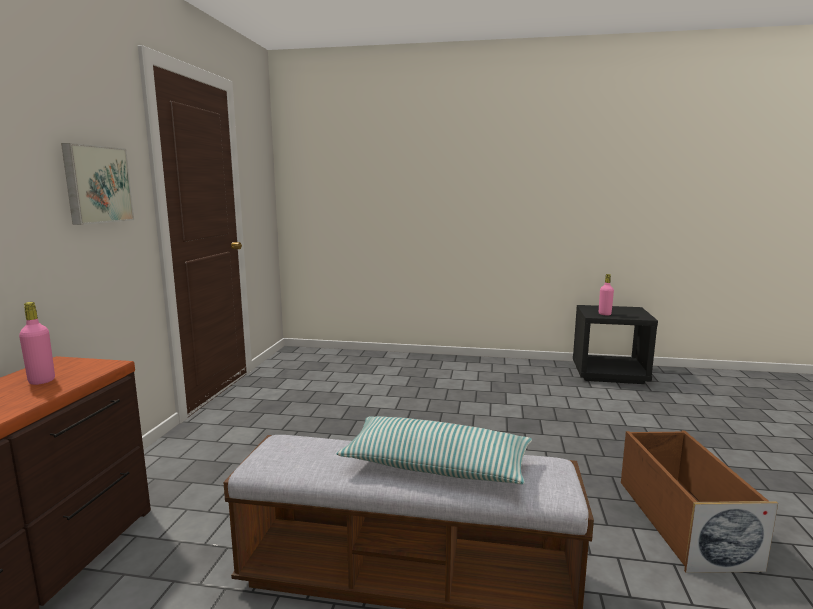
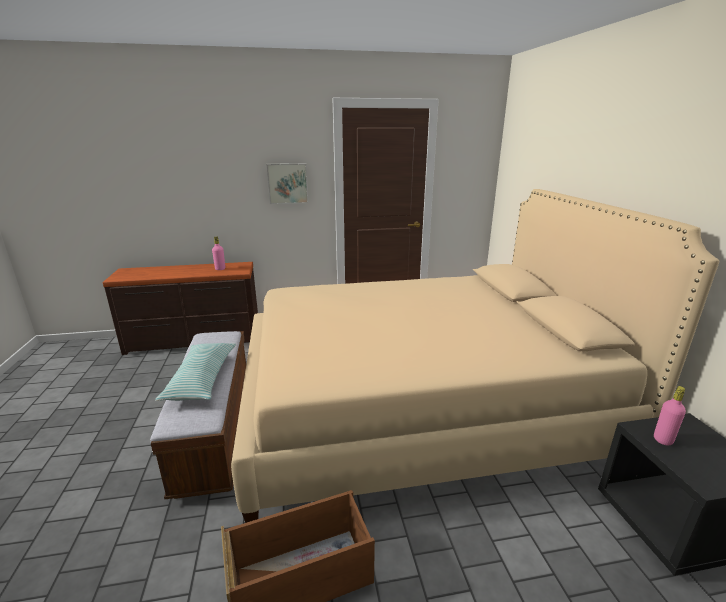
camera: 70 degrees right, 10 degrees up
(445, 415) = (418, 406): none -> beige bed

